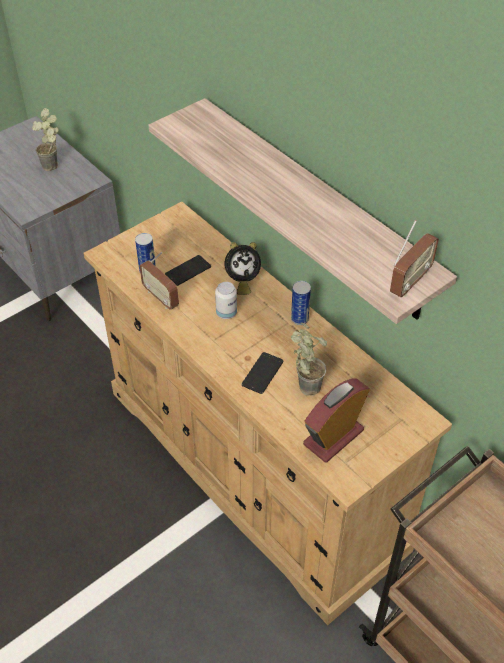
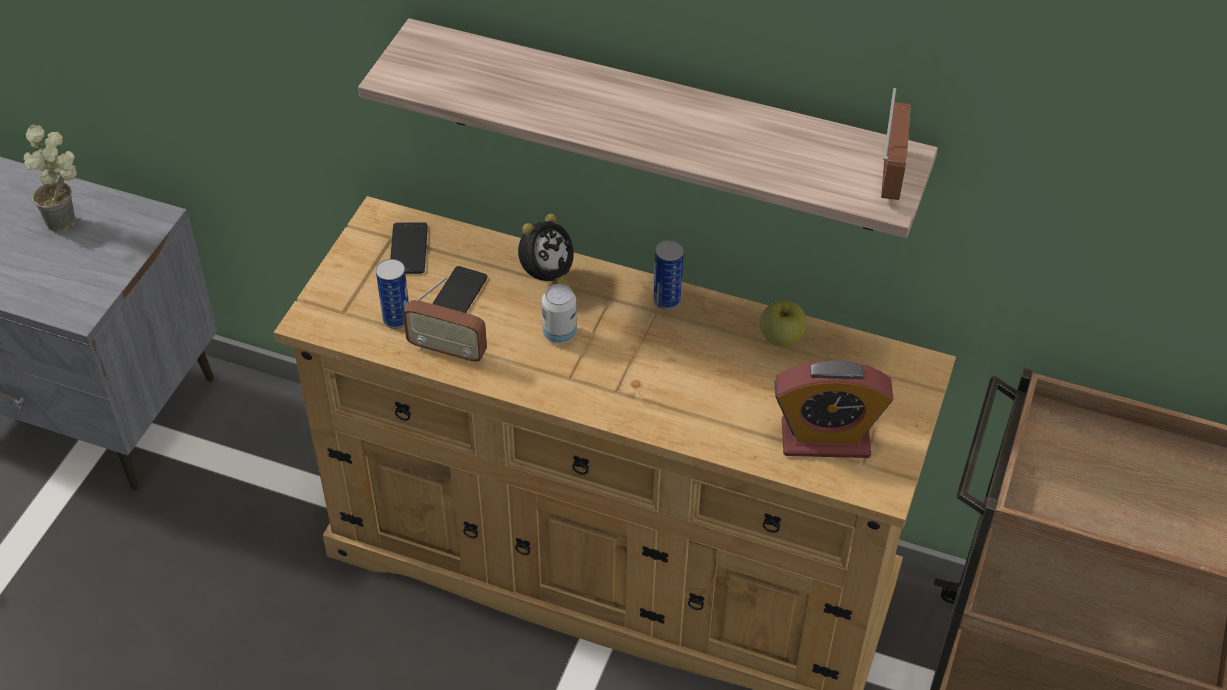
camera: 30 degrees left, 0 degrees up
(262, 373) = (672, 396): phone -> phone (408, 249)
(304, 384) = (737, 386): potted plant -> none
(333, 437) = (825, 439): alarm clock -> alarm clock turned 105 degrees counterclockwise
(350, 367) = (781, 337): none -> apple

